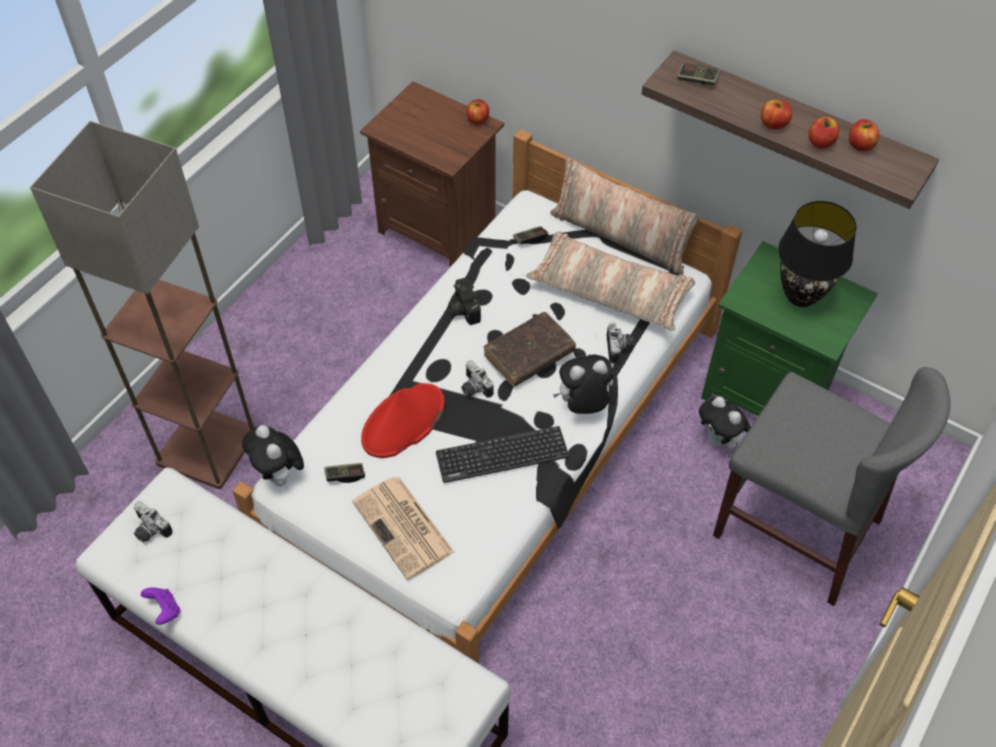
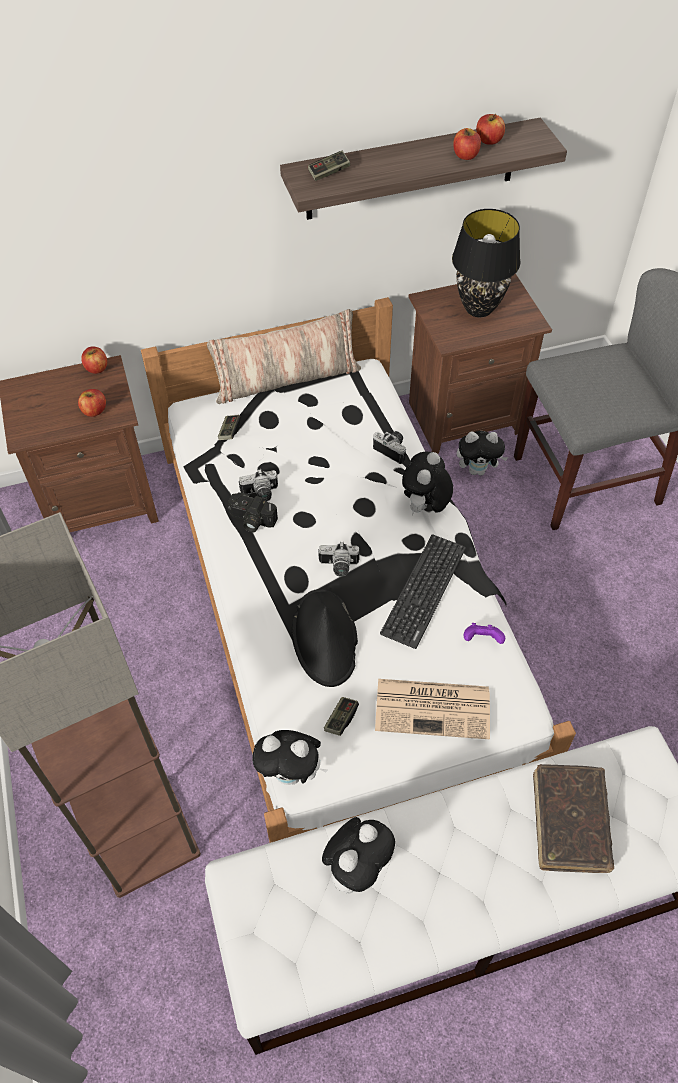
camera: 50 degrees left, 0 degrees up
(149, 530) = (272, 927): camera -> camera (260, 494)
(165, 610) = (378, 968): purple game controller -> purple game controller (482, 640)
(227, 552) = (357, 867): none -> plush toy
(403, 422) = (325, 638): red hat -> black hat
(529, 355) = (344, 508): brown book -> brown book (570, 822)
(610, 290) = (332, 419): pillow -> none
(767, 392) = (462, 416): green nightstand -> brown nightstand
(773, 124) = (420, 165): apple -> apple (94, 411)

